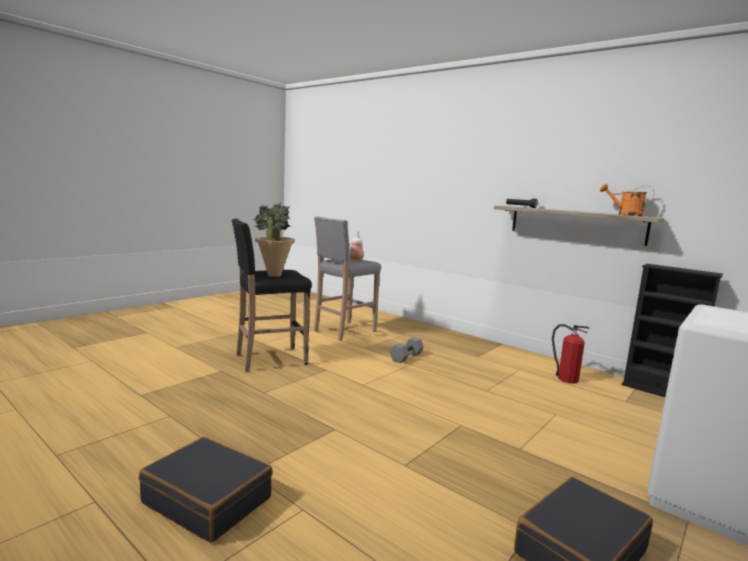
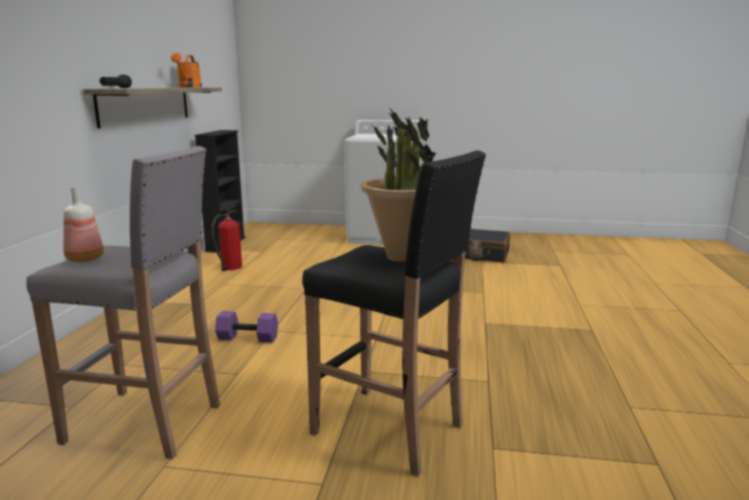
camera: 120 degrees left, 5 degrees up
(208, 500) = (637, 330): black suitcase -> none
(406, 357) = (248, 337): grey dumbbell -> purple dumbbell

